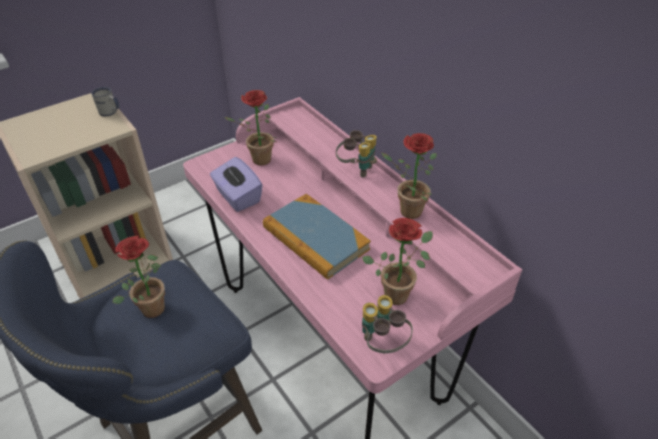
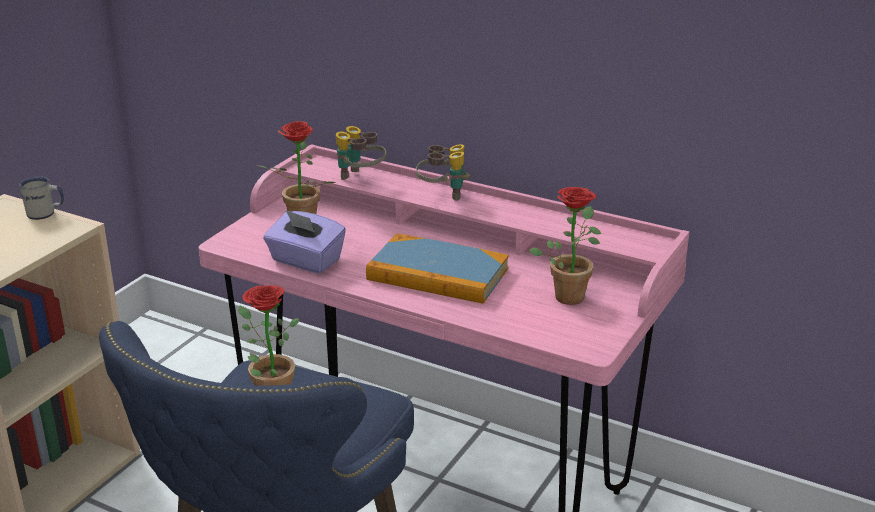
camera: 25 degrees left, 15 degrees down
(382, 343) = (587, 336): binoculars -> binoculars (360, 178)
(405, 211) = (531, 217): potted plant -> none

